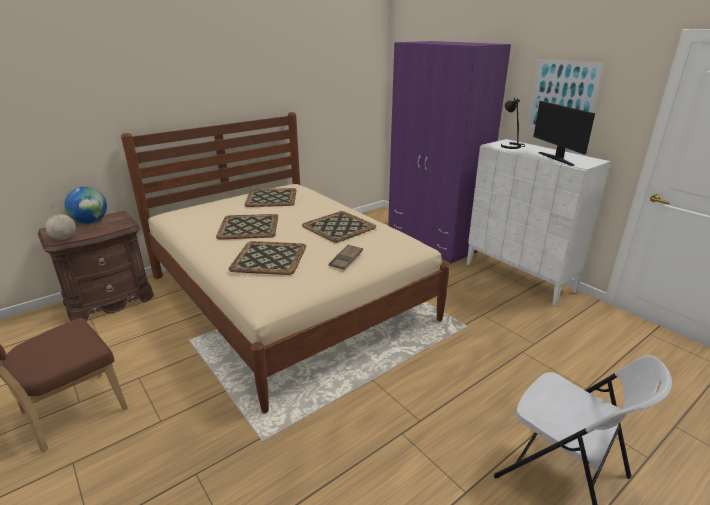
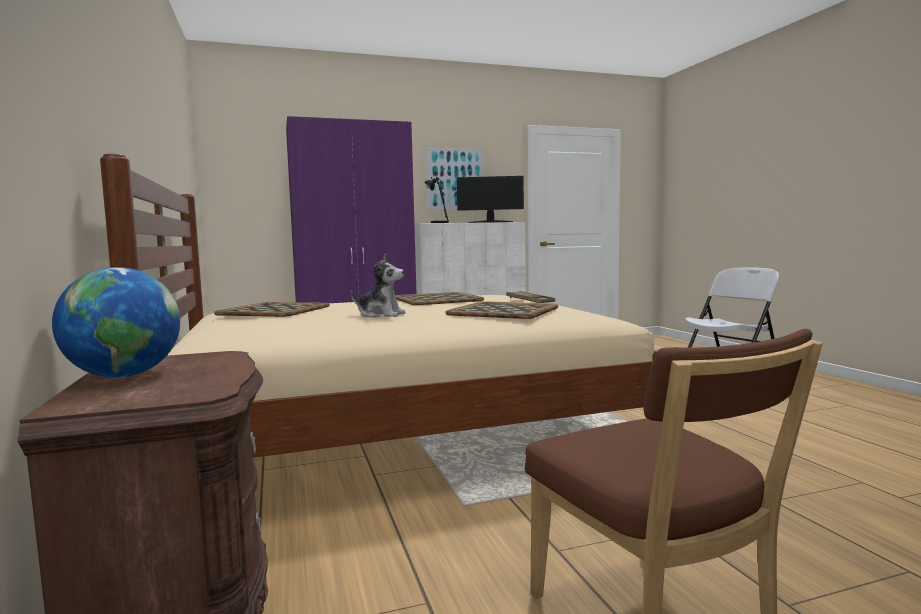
camera: 70 degrees left, 20 degrees down
(64, 238) = (204, 387): globe -> none
(249, 226) = (380, 315): tray -> plush toy

